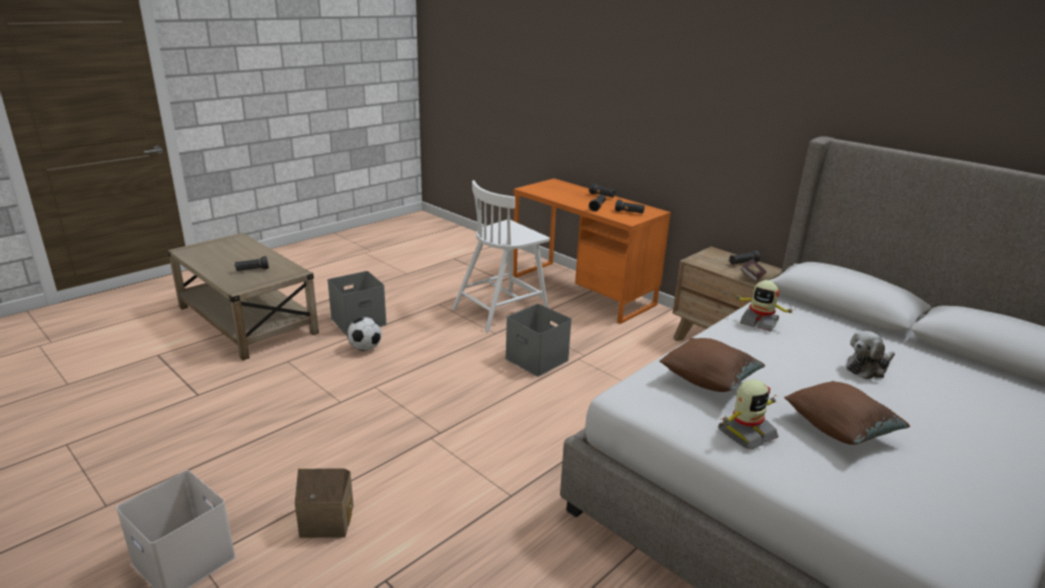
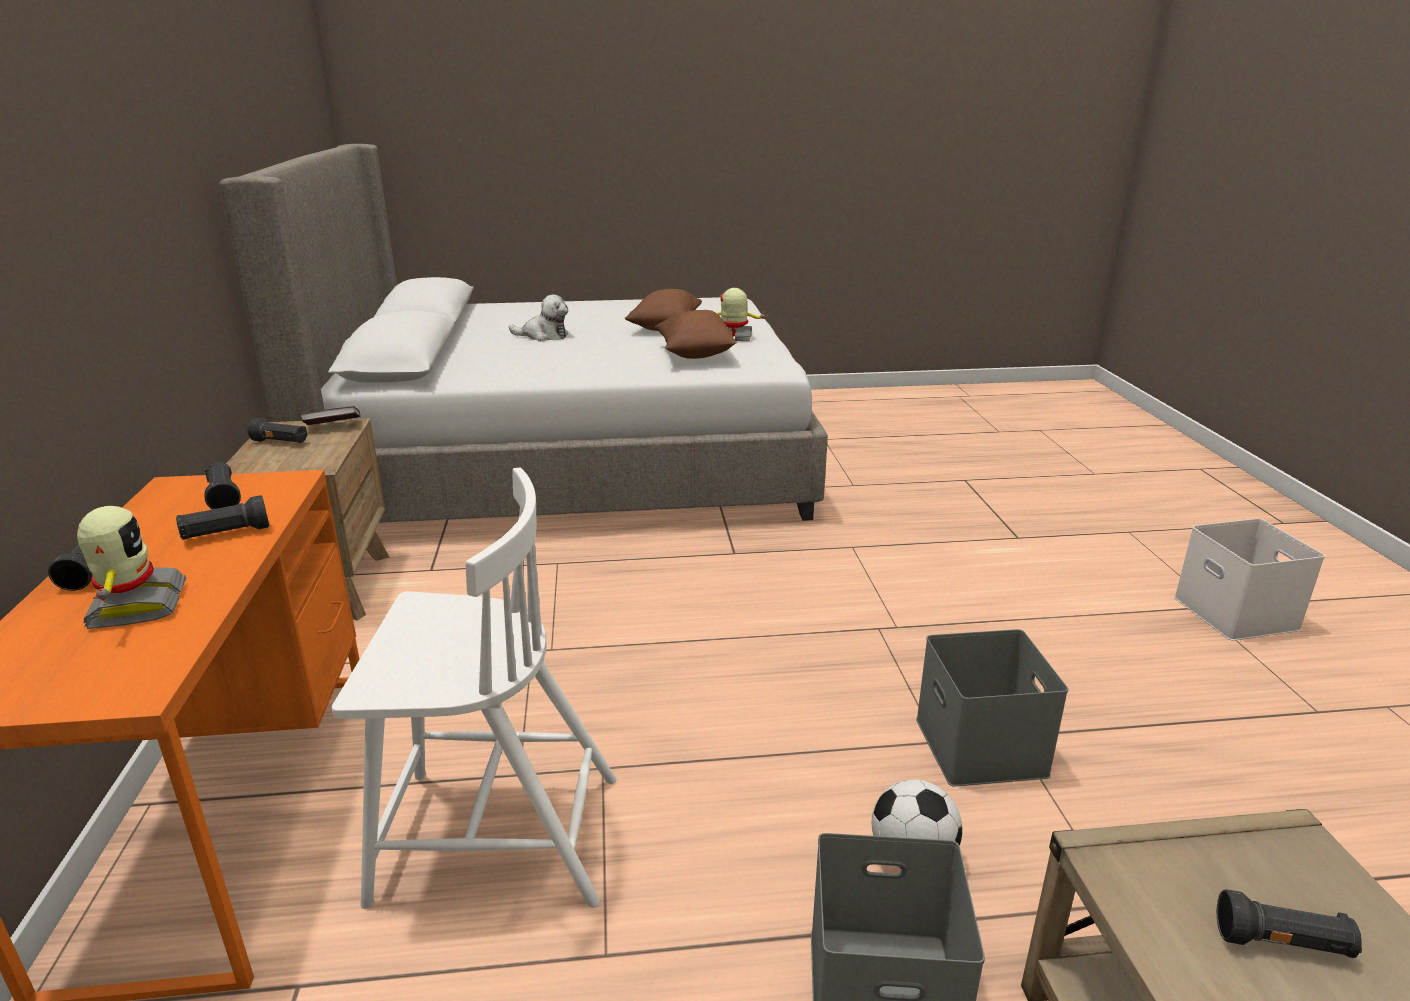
camera: 140 degrees left, 0 degrees up
(327, 519) = (1066, 594): toy house -> none
(538, 359) = (610, 675): grey storage box -> grey storage box (977, 745)
(759, 322) = (526, 372): toy robot -> toy robot (135, 606)

